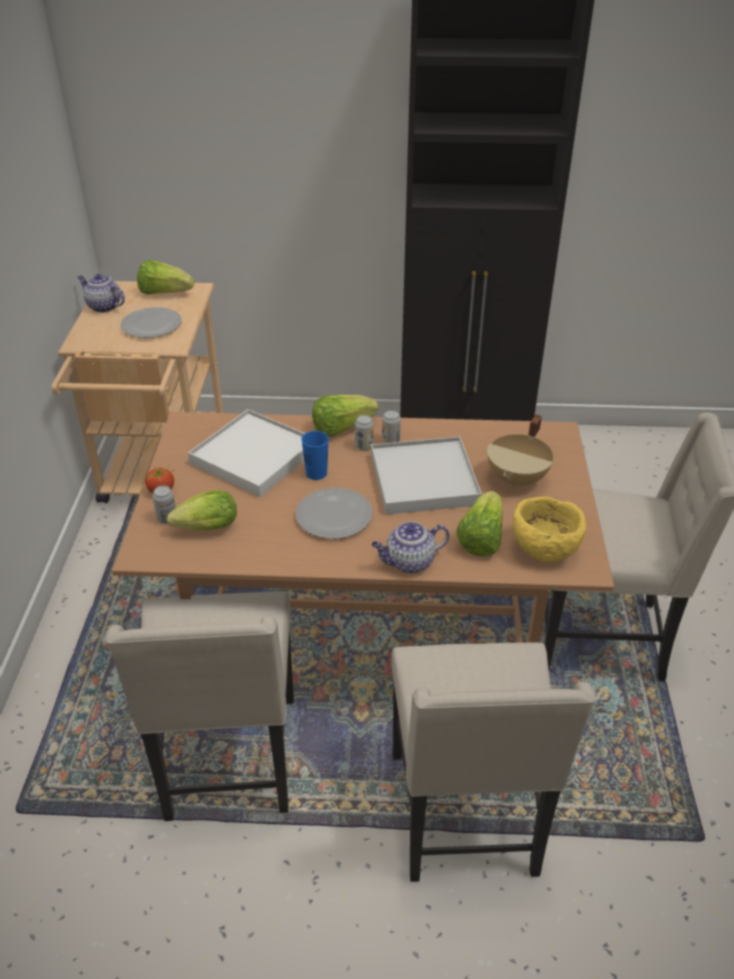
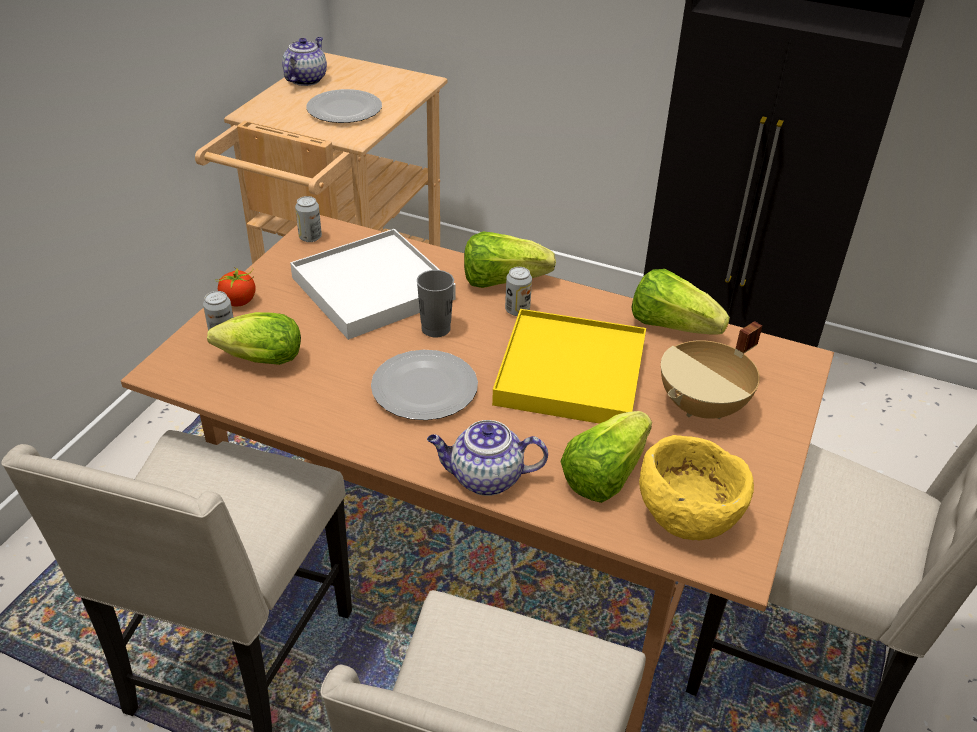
camera: 20 degrees right, 0 degrees up
(103, 306) = (306, 79): teapot -> teapot turned 60 degrees clockwise
(164, 293) = (383, 78): lettuce -> lettuce (672, 325)
(316, 473) = (436, 328): blue cup -> grey cup
(390, 441) = (556, 313): can -> can (310, 237)
(423, 479) = (570, 373): white tray -> yellow tray

